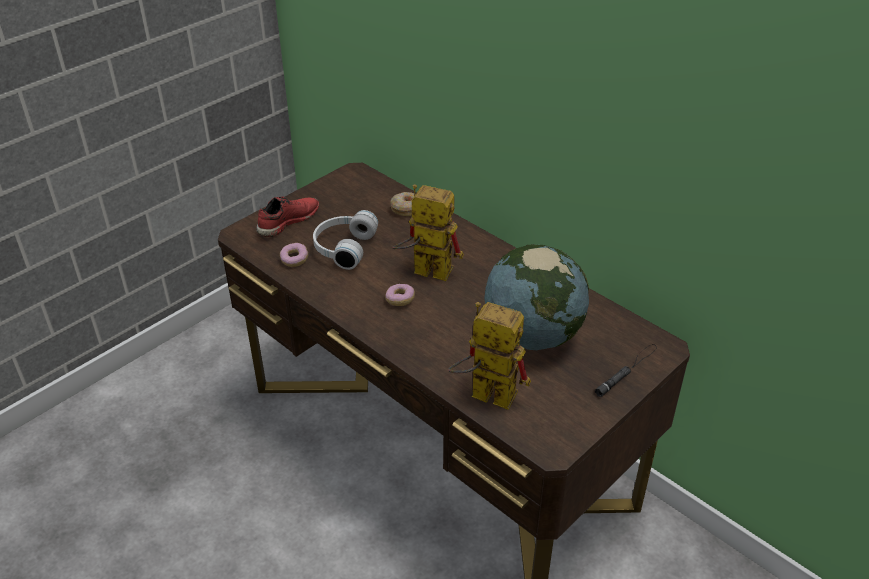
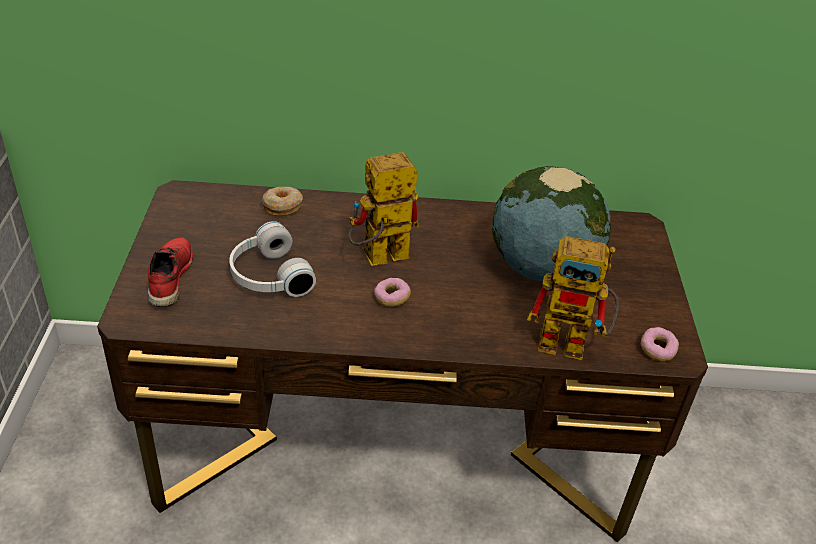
camera: 45 degrees left, 0 degrees up
(294, 260) = (231, 315): donut -> donut (657, 350)
(483, 394) = (573, 343): toy robot -> toy robot turned 150 degrees counterclockwise
(627, 370) = (642, 258): black flashlight -> none

